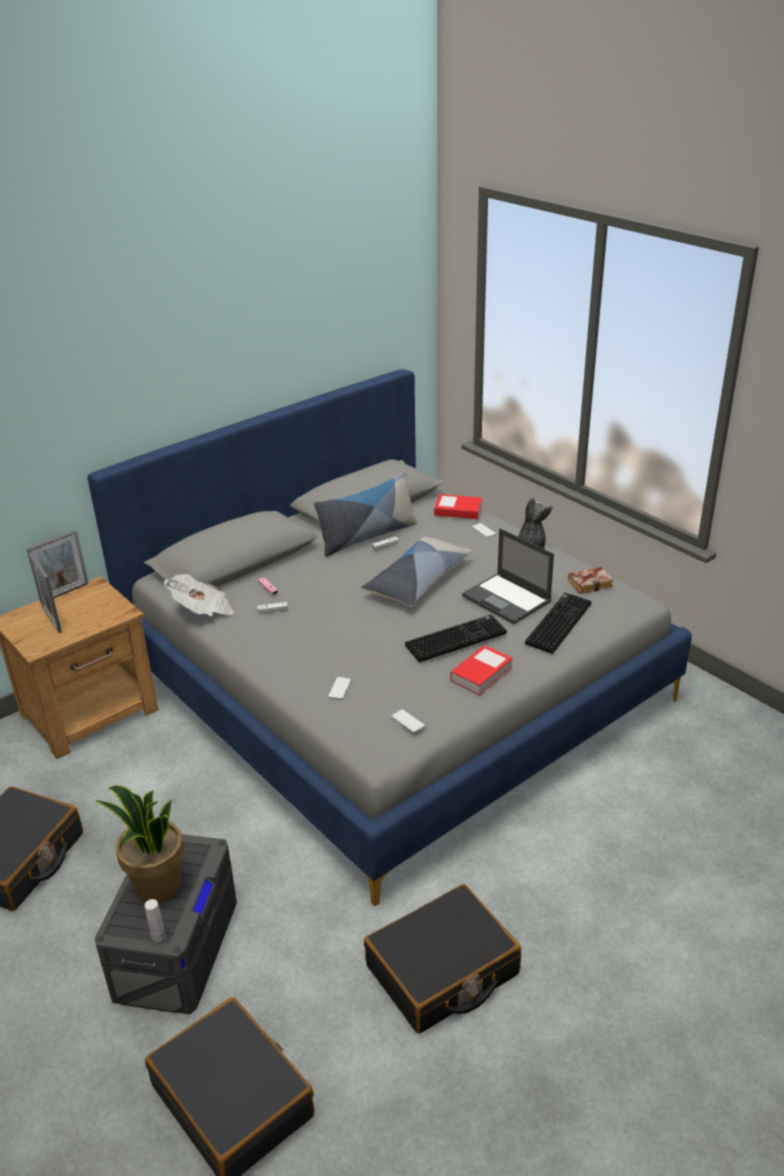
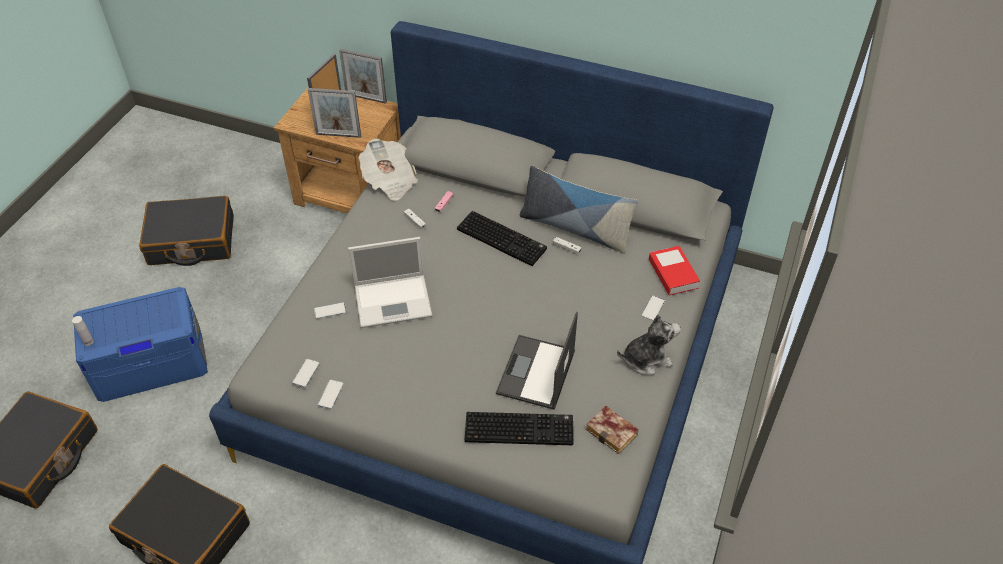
camera: 60 degrees right, 15 degrees up
(98, 623) = (338, 135): none -> picture frame
(157, 886) = (133, 318): potted plant -> none
(176, 946) = (150, 363): grey storage box -> blue storage box
(365, 645) = (394, 300): none -> laptop
(417, 581) = (522, 294): pillow -> none
(444, 714) = (330, 394): none -> phone
(456, 638) = (442, 359): keyboard -> keyboard (503, 239)
(481, 674) = (401, 398): book -> none

